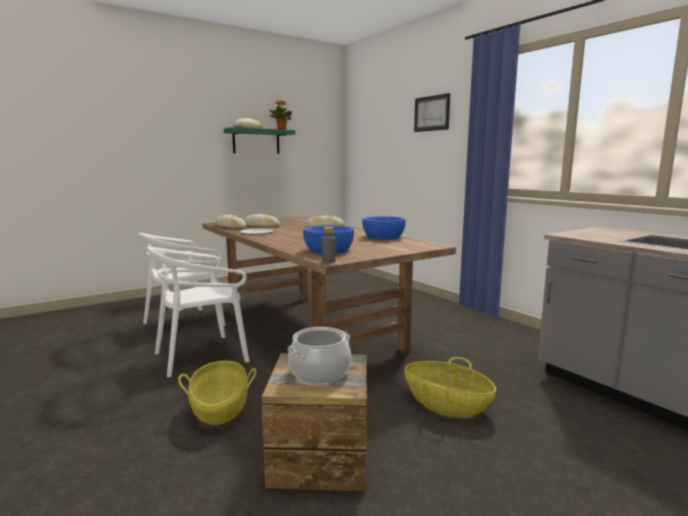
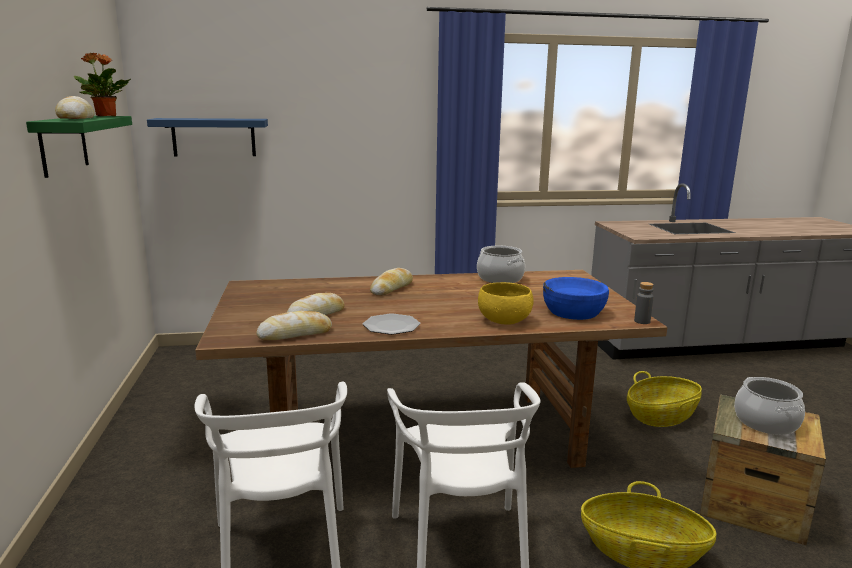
camera: 65 degrees left, 5 degrees up
(289, 242) = (504, 320): none -> yellow bowl
(370, 146) = (213, 137): none -> blue shelf
(383, 237) = (499, 278): blue bowl -> cooking pot
(432, 113) = (355, 96): picture -> none

